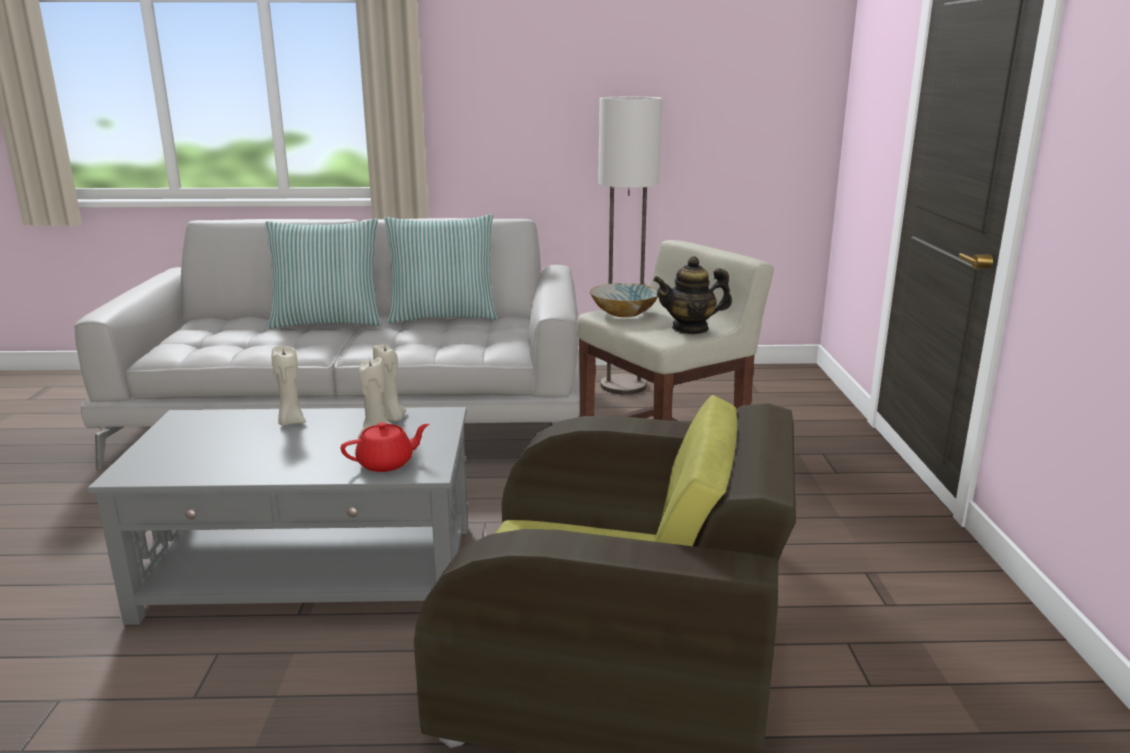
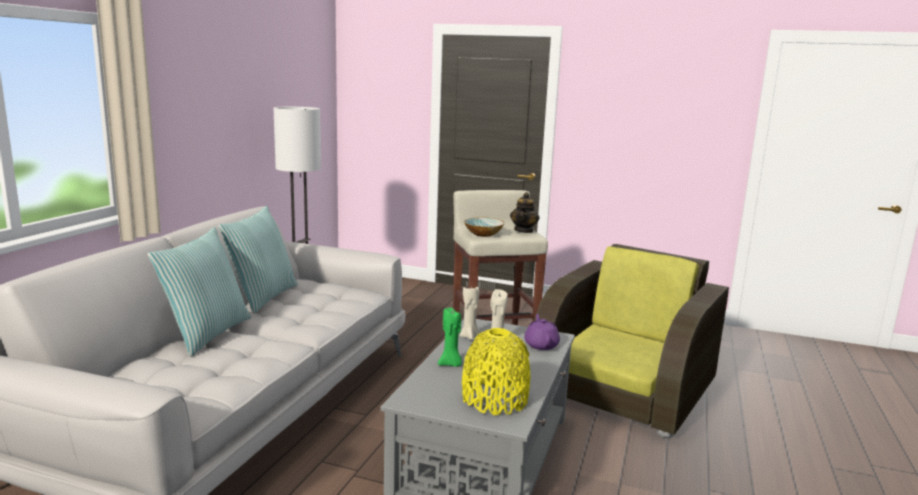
camera: 70 degrees left, 5 degrees down
(189, 457) = (494, 399): none -> yellow vase
(290, 422) = (451, 364): beige candle -> green candle
(386, 463) = (541, 345): red teapot -> purple teapot

